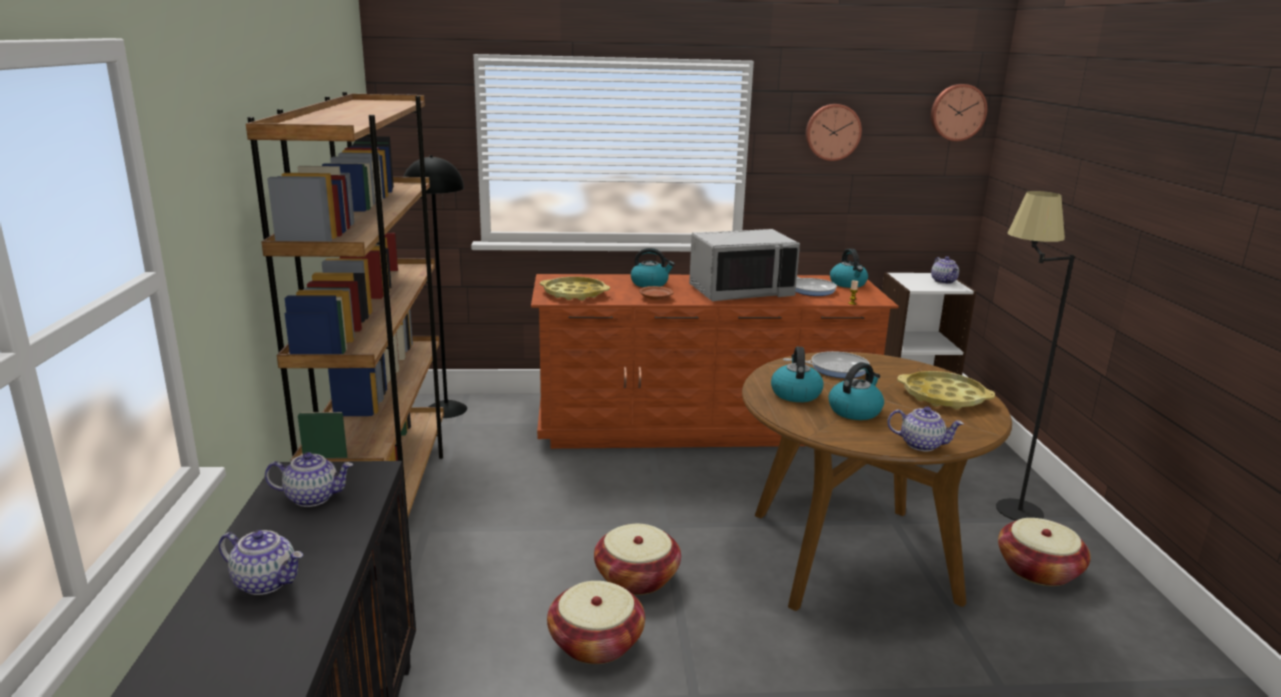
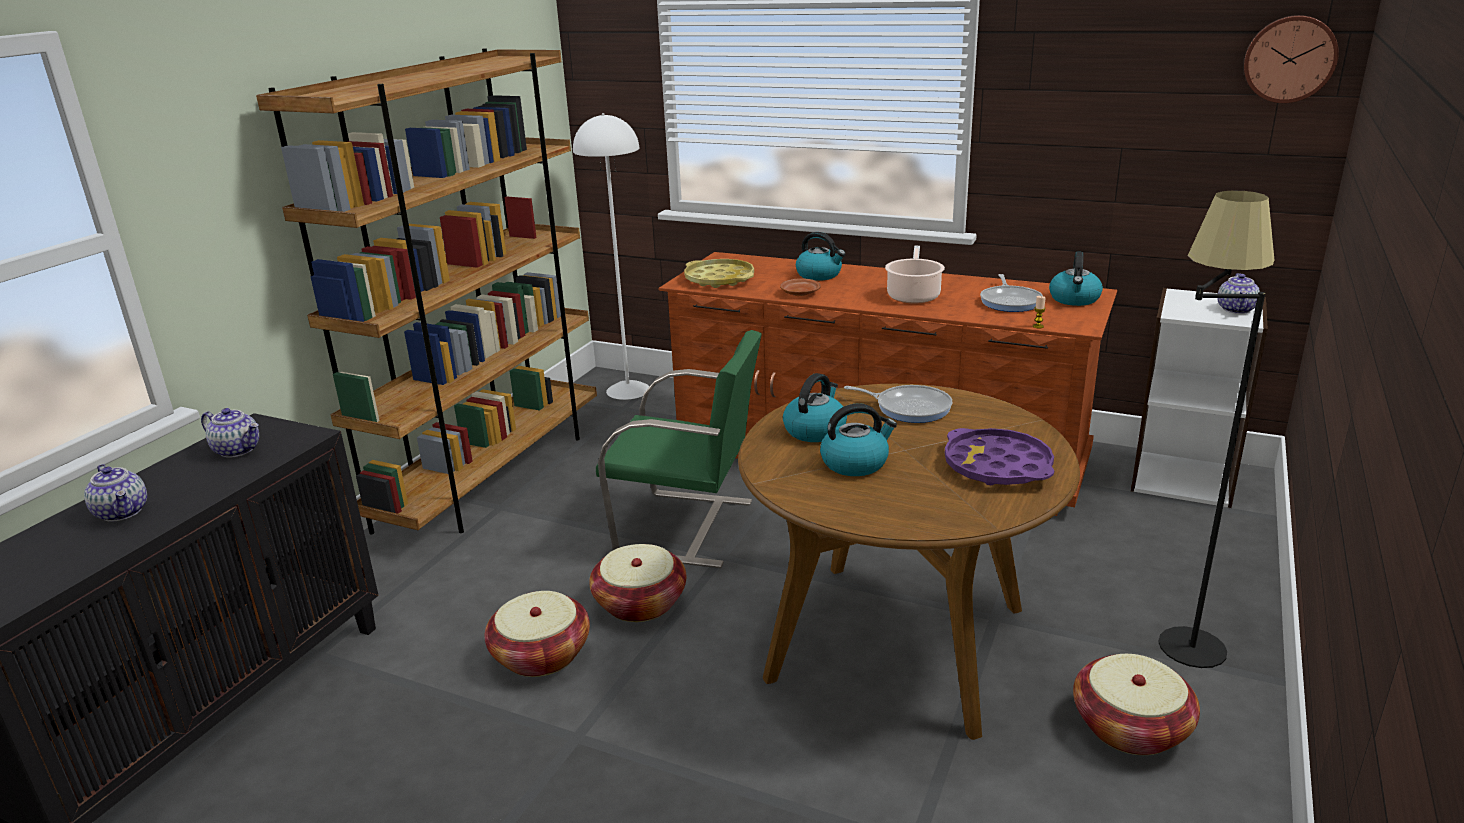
camera: 30 degrees right, 5 degrees up
(446, 409) = (628, 390): black floor lamp -> white floor lamp
(615, 510) = (688, 528): none -> green chair
(740, 291) = (913, 295): grey microwave -> cooking pot
(832, 132) = (1090, 88): wall clock -> none
(921, 444) = (875, 519): teapot -> none
(943, 397) = (997, 466): yellow tray -> purple tray

